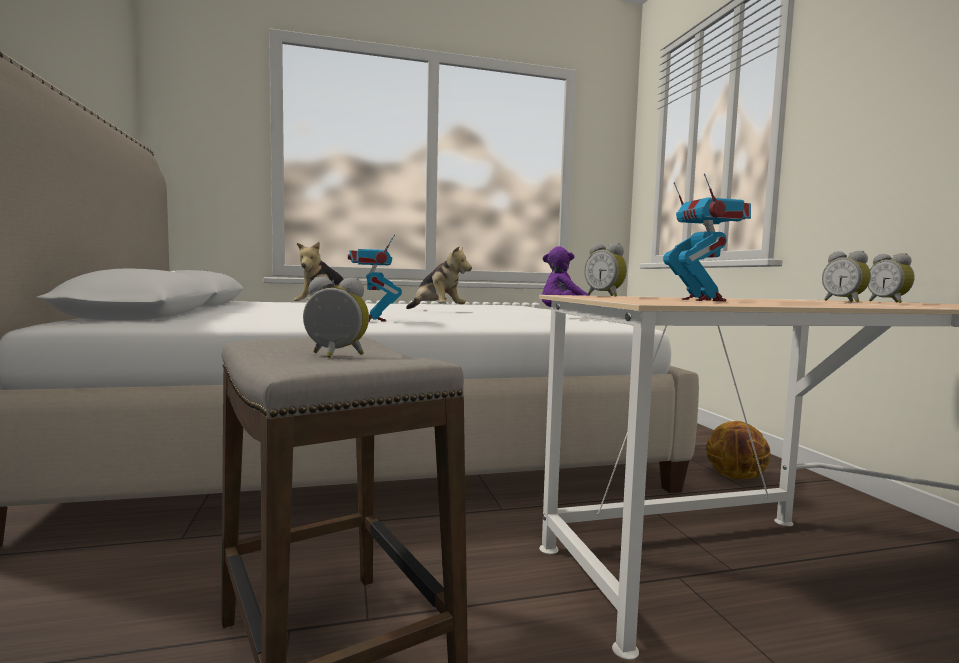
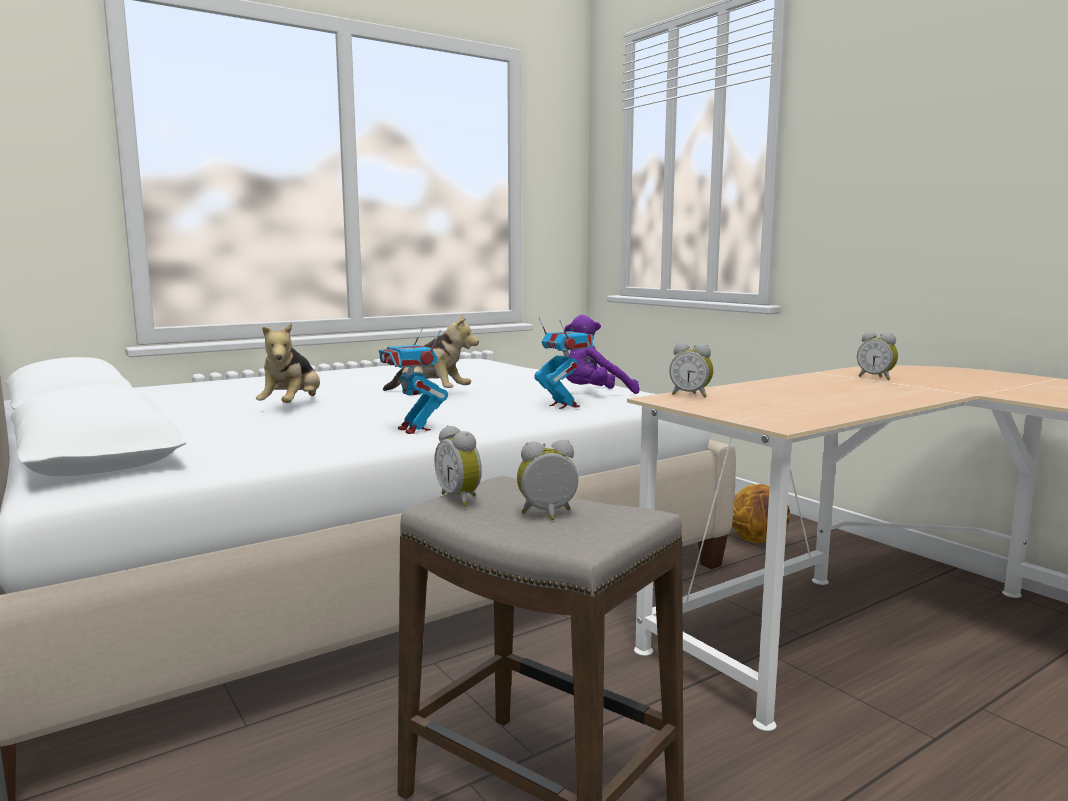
camera: 20 degrees left, 5 degrees up
(702, 300) = (790, 401): toy robot -> toy robot (564, 406)
(889, 302) = (904, 372): alarm clock -> alarm clock (461, 498)

